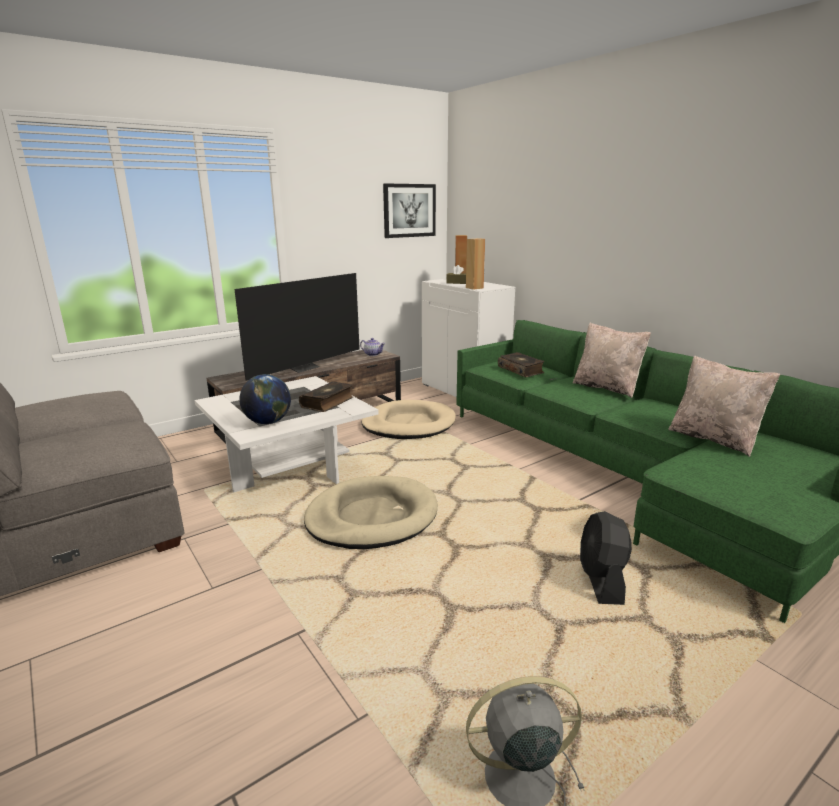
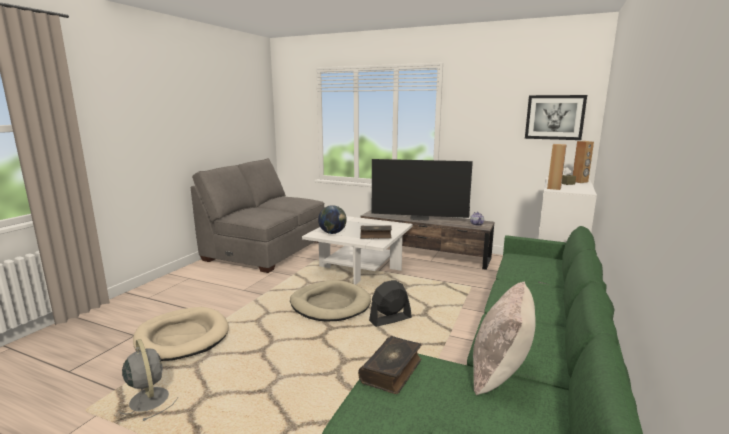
camera: 60 degrees right, 5 degrees down
(408, 424) = (460, 280): beige dog bed -> beige dog bed (182, 337)
(521, 370) = (530, 266): book -> book (392, 371)
(601, 580) = (326, 401): black fan -> black fan (390, 319)
(607, 388) = (553, 305): beige pillow -> none

